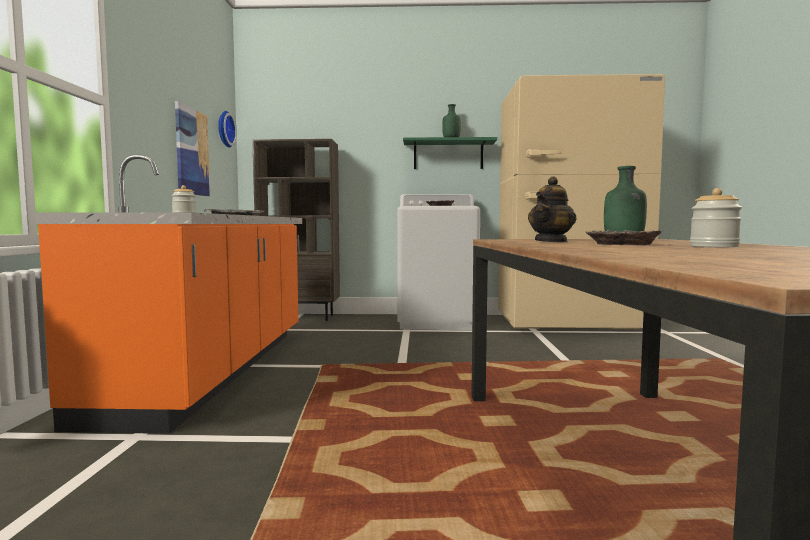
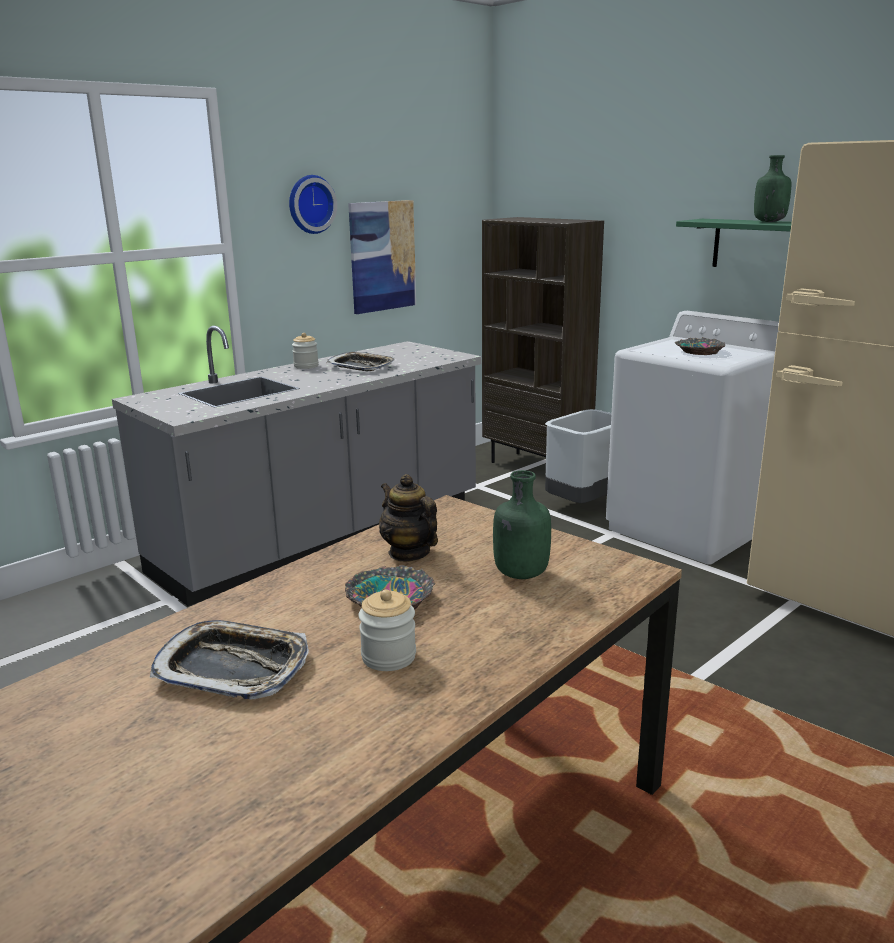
camera: 45 degrees right, 15 degrees up
(215, 369) = (324, 536): orange counter -> grey counter
(224, 129) = (458, 202): wall clock -> wall clock (310, 204)
(364, 324) = (583, 504): none -> grey trash can
(551, 241) = (409, 553): teapot -> teapot turned 60 degrees clockwise
(691, 251) = (233, 668): none -> tray

